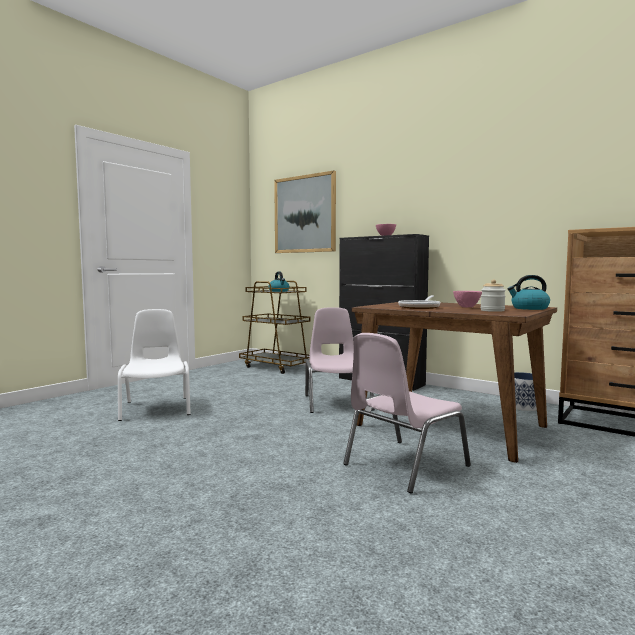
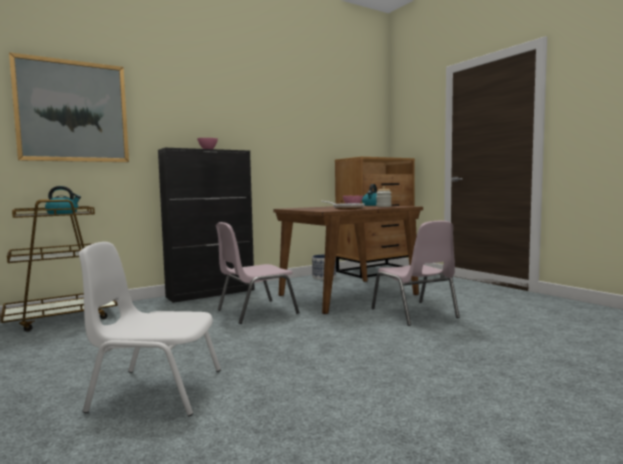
camera: 70 degrees left, 0 degrees up
(337, 402) = (255, 312): pink chair -> pink chair turned 45 degrees counterclockwise

